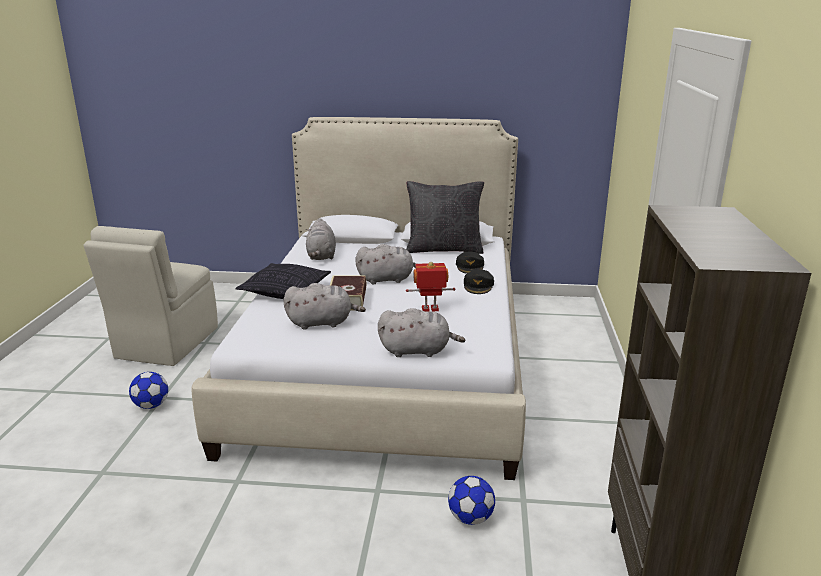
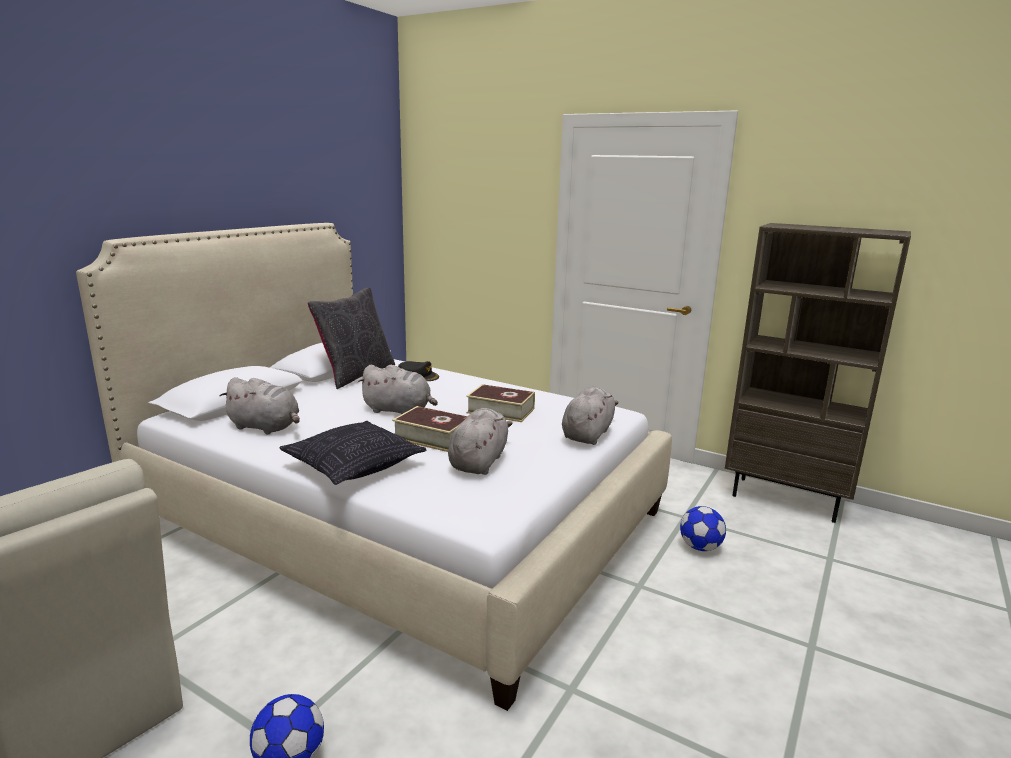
camera: 65 degrees left, 5 degrees down
(388, 279) = (399, 411): grey plush toy -> grey plush toy turned 90 degrees clockwise
(430, 309) = (500, 411): toy robot -> book
(478, 286) = (469, 383): black cap -> none

